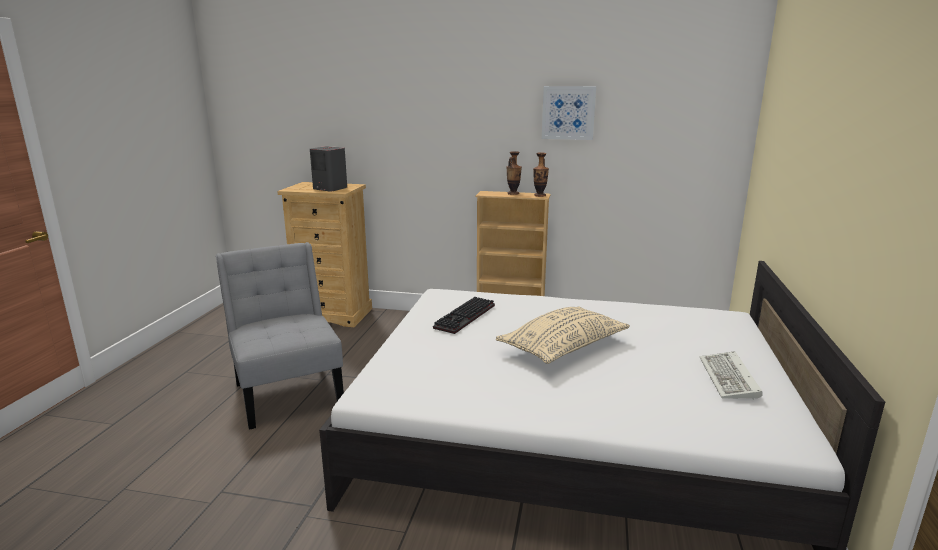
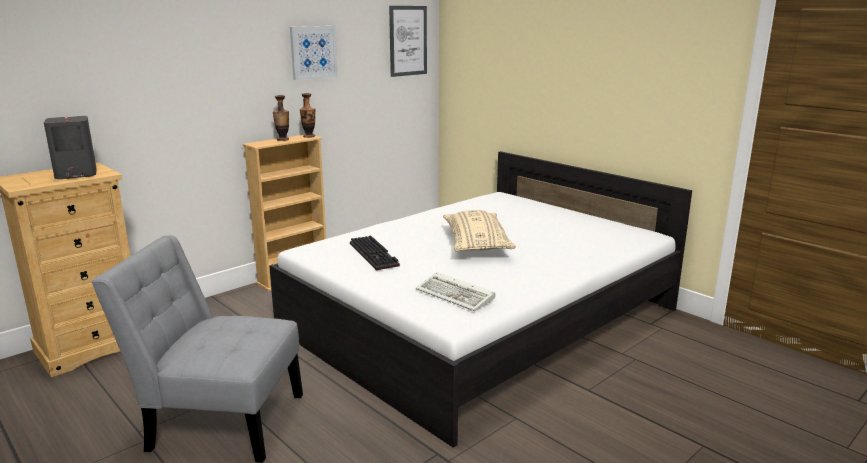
camera: 55 degrees left, 0 degrees up
(704, 107) = (408, 41): none -> picture
(730, 379) = (574, 223): keyboard -> keyboard (457, 295)

